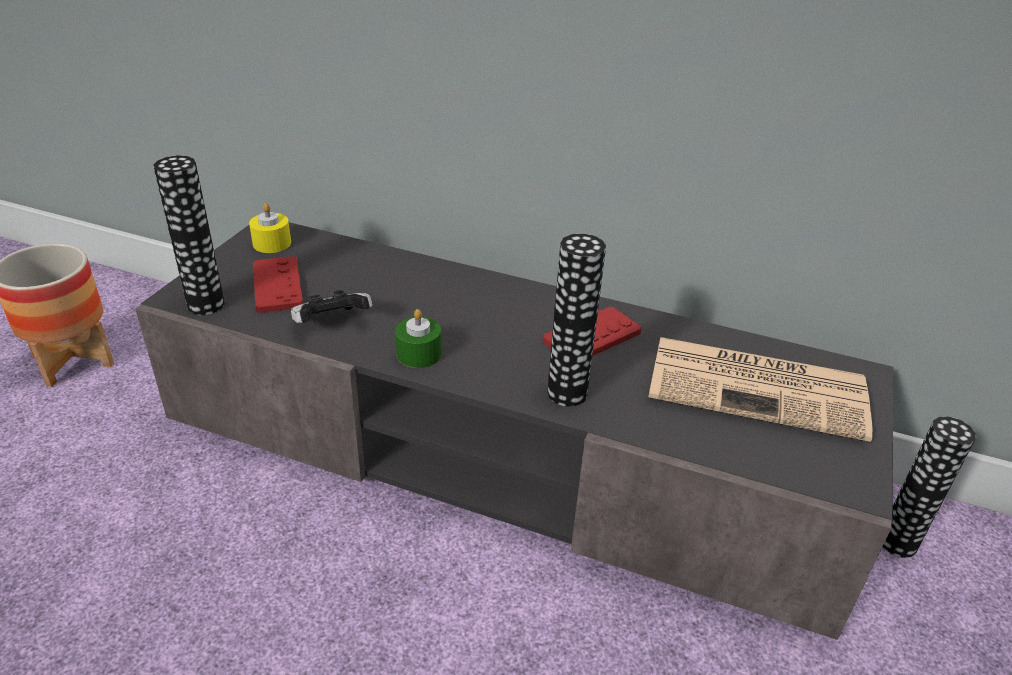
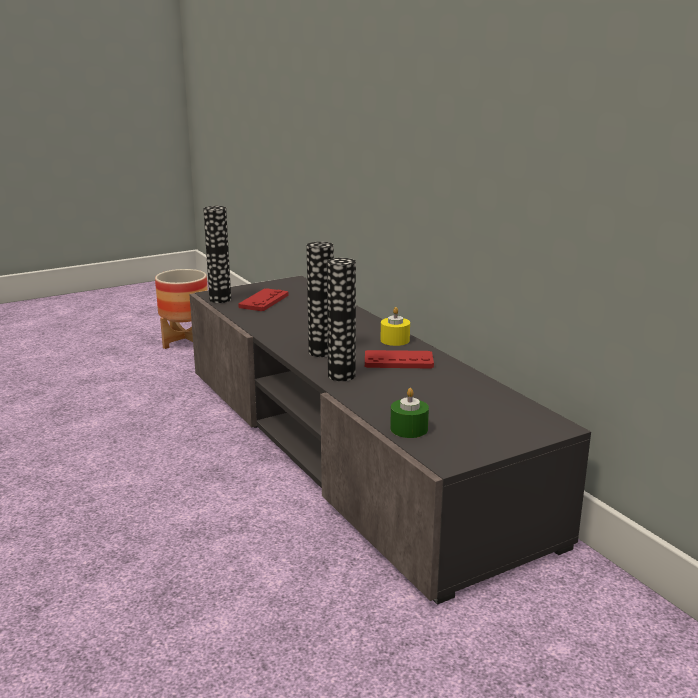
camera: 40 degrees right, 15 degrees down
(272, 243) = (288, 286): yellow candle -> yellow candle (395, 340)
(332, 324) = (266, 320): game controller -> none
(419, 353) = (290, 341): green candle -> green candle (409, 429)
(760, 388) = (466, 409): newspaper -> none
(897, 543) = (566, 592): vase -> vase (321, 352)

